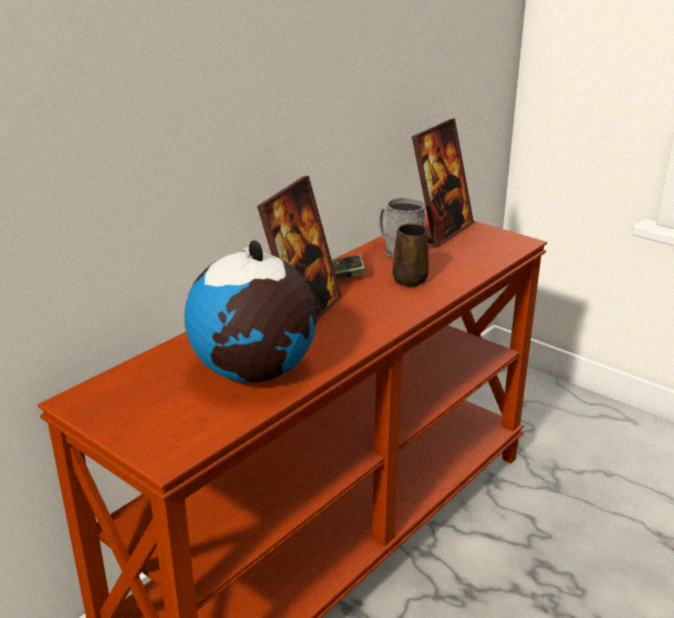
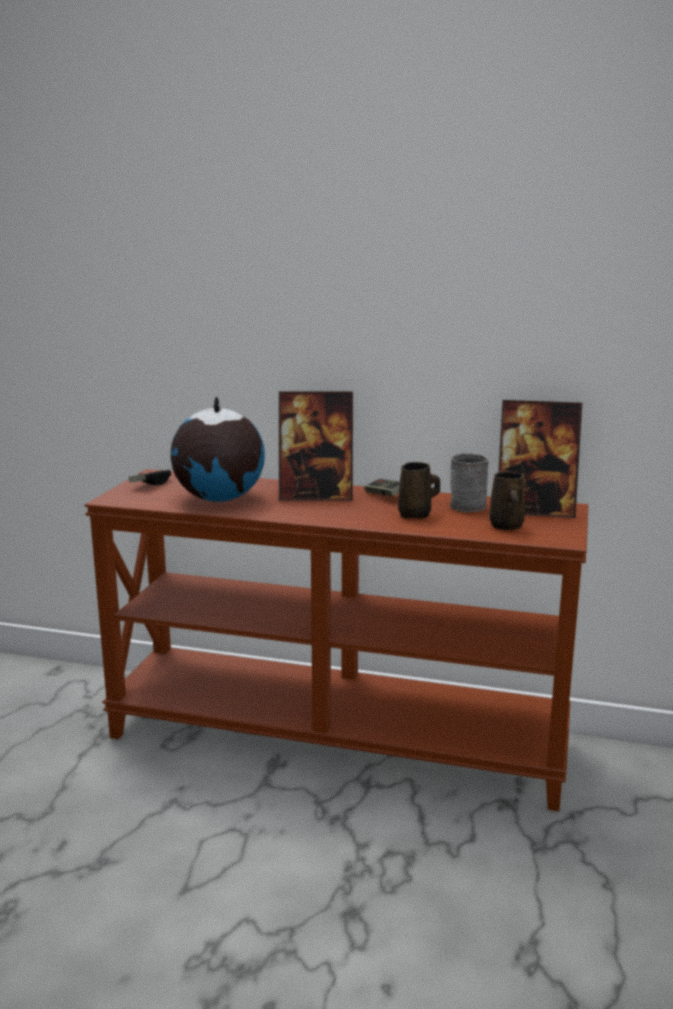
camera: 65 degrees right, 10 degrees down
(128, 412) = (150, 484): none -> game controller
(473, 252) = (506, 526): none -> brown mug

